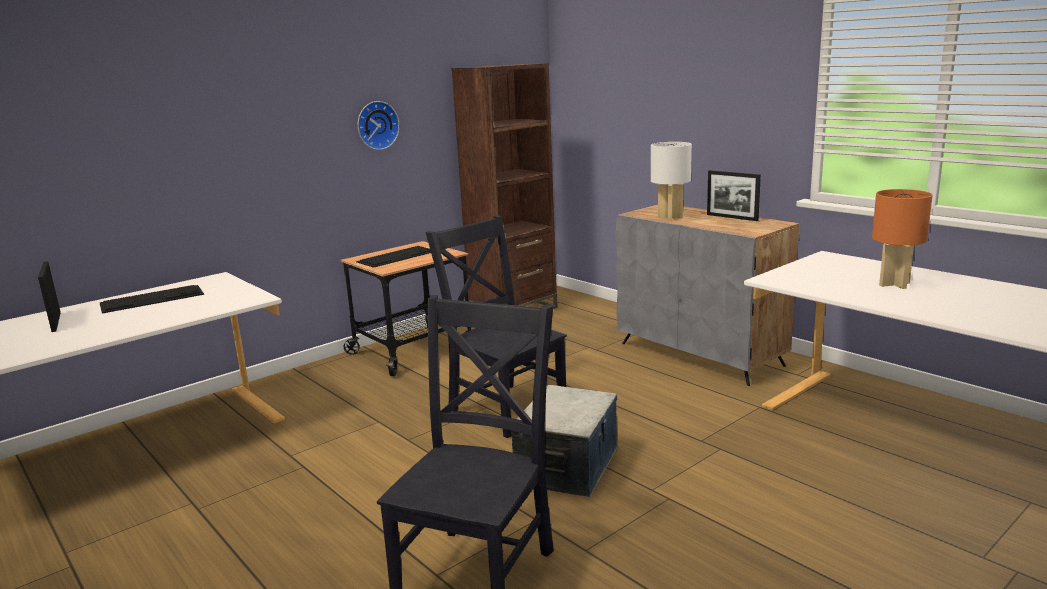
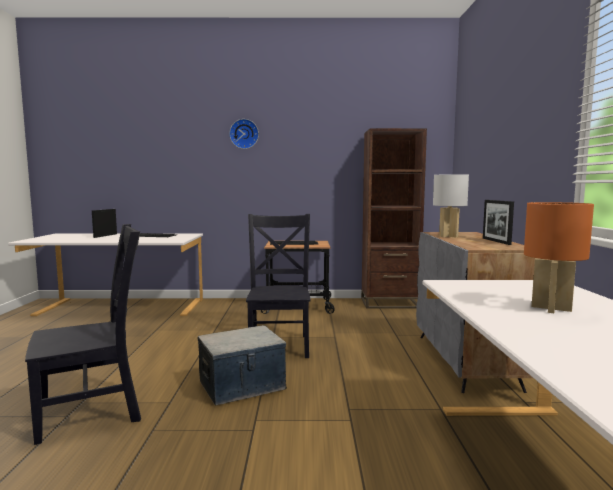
camera: 40 degrees right, 10 degrees down
(376, 125) = (306, 164): wall clock -> wall clock (244, 134)

